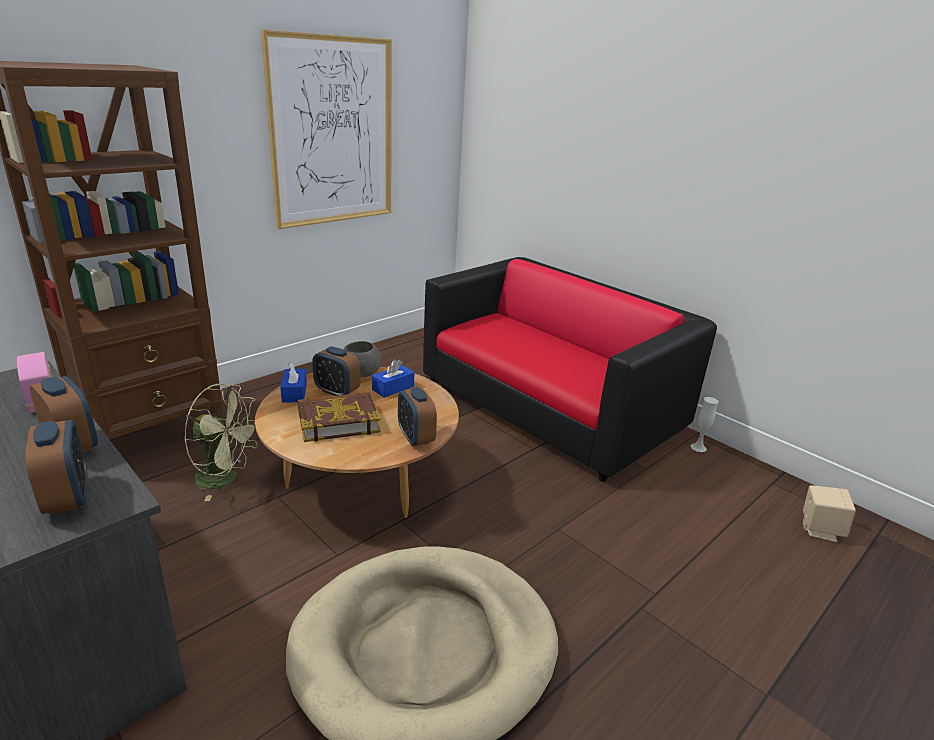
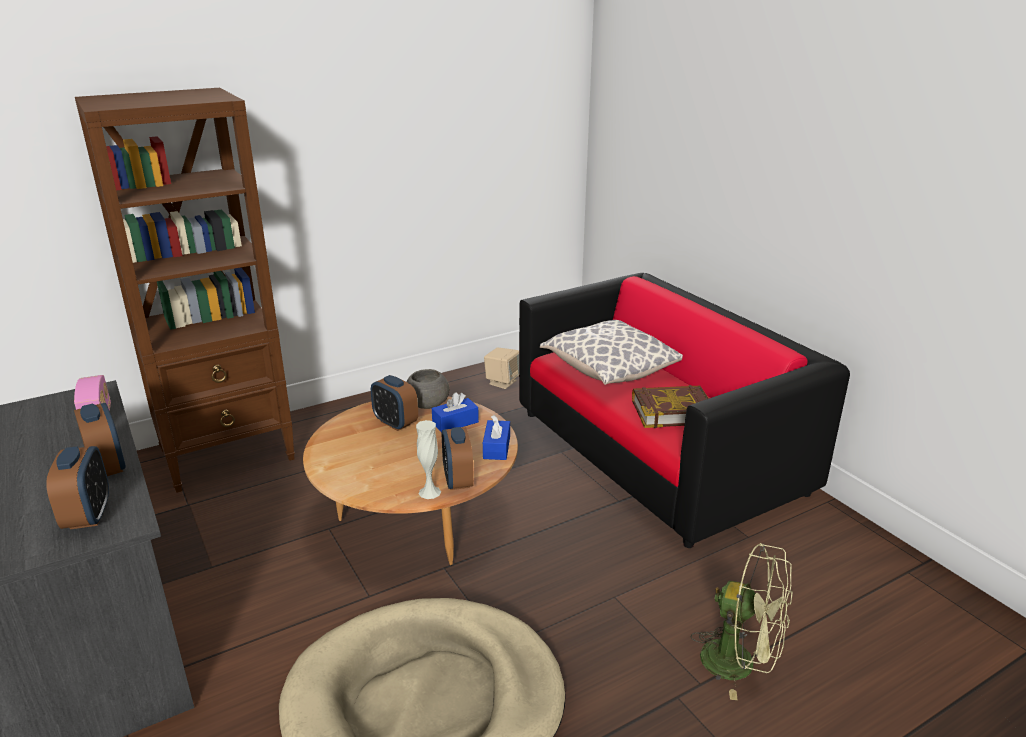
camera: 15 degrees right, 0 degrees up
(225, 479) = (283, 505): green fan -> green fan (740, 664)
(294, 392) = (352, 421): blue tissue box -> blue tissue box (496, 447)
(333, 132) = (429, 137): picture -> none
(338, 421) = (385, 456): book -> book (671, 411)
(509, 338) = (609, 370): none -> pillow
(698, 447) = (826, 517): white vase -> white vase (429, 492)
(819, 529) = (947, 636): beige speaker -> beige speaker (502, 382)

